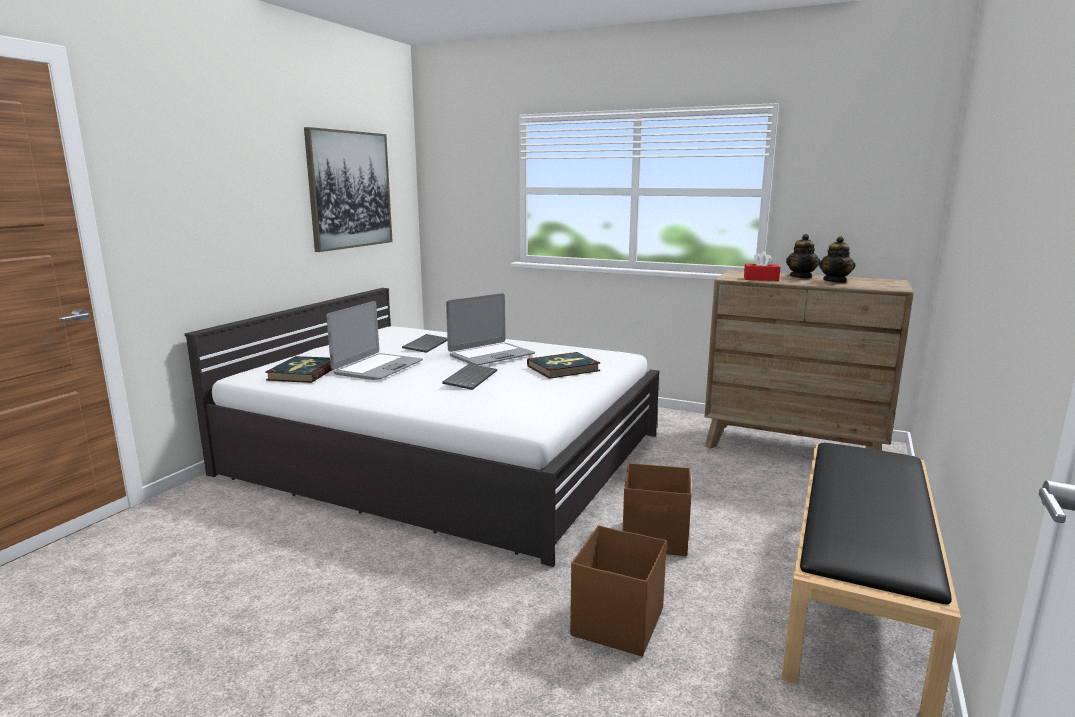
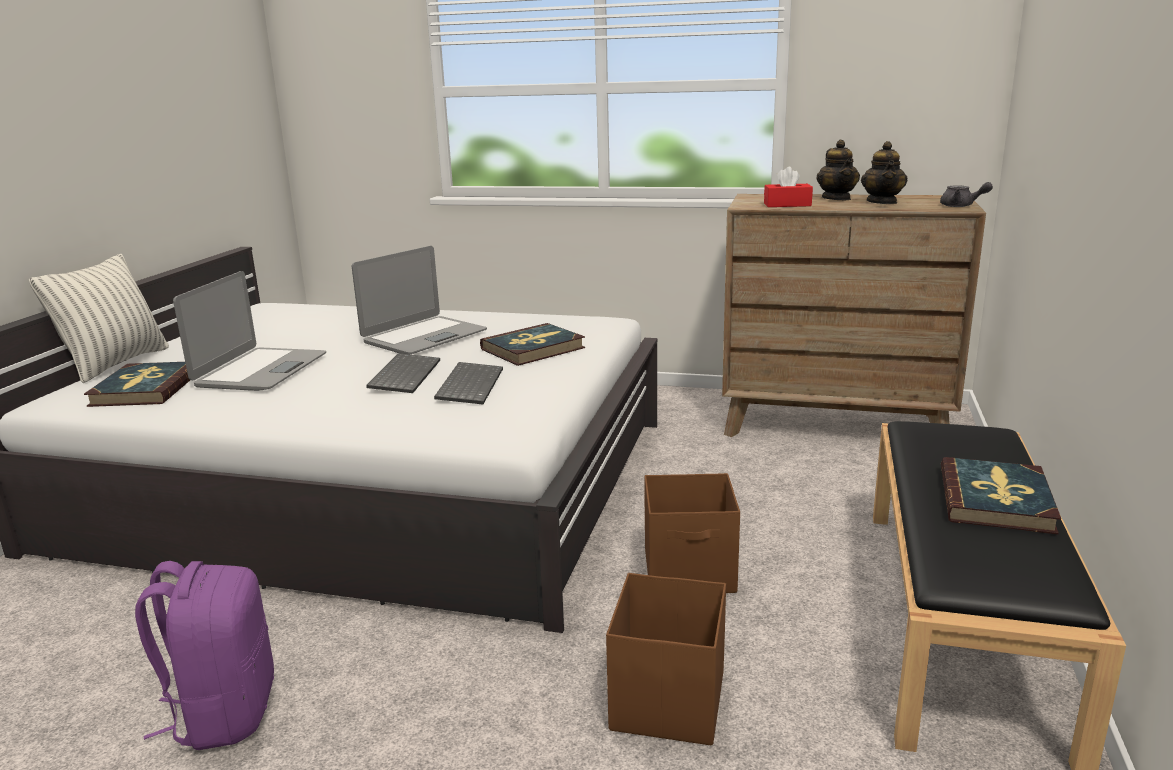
camera: 10 degrees left, 5 degrees up
(290, 356) = (116, 364): none -> pillow
(317, 587) = (224, 713): none -> purple backpack
(350, 190) = (176, 101): picture -> none
(425, 344) = (322, 328): keyboard -> keyboard (469, 385)
(885, 504) = (996, 500): none -> book
(896, 287) = (961, 206): none -> grey teapot

